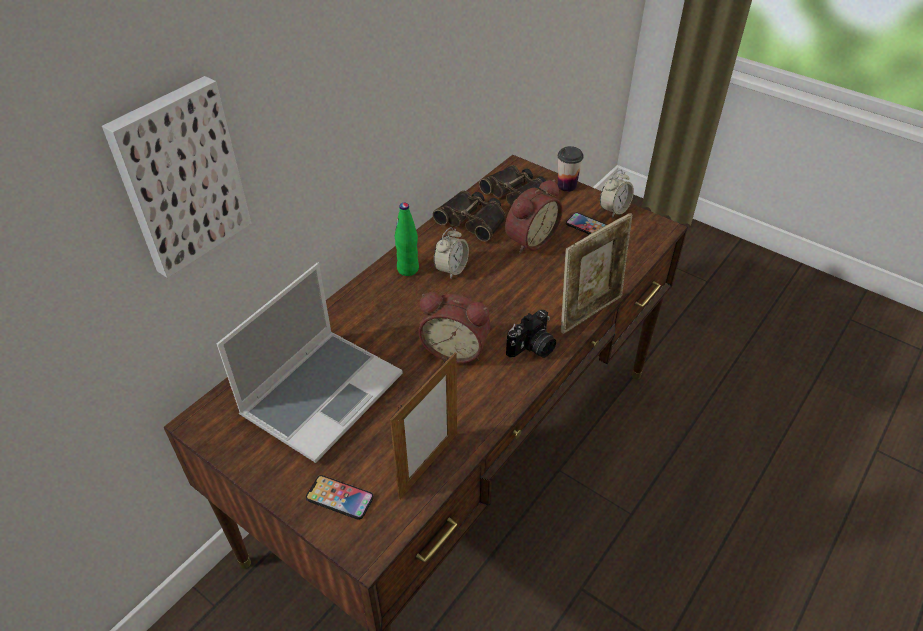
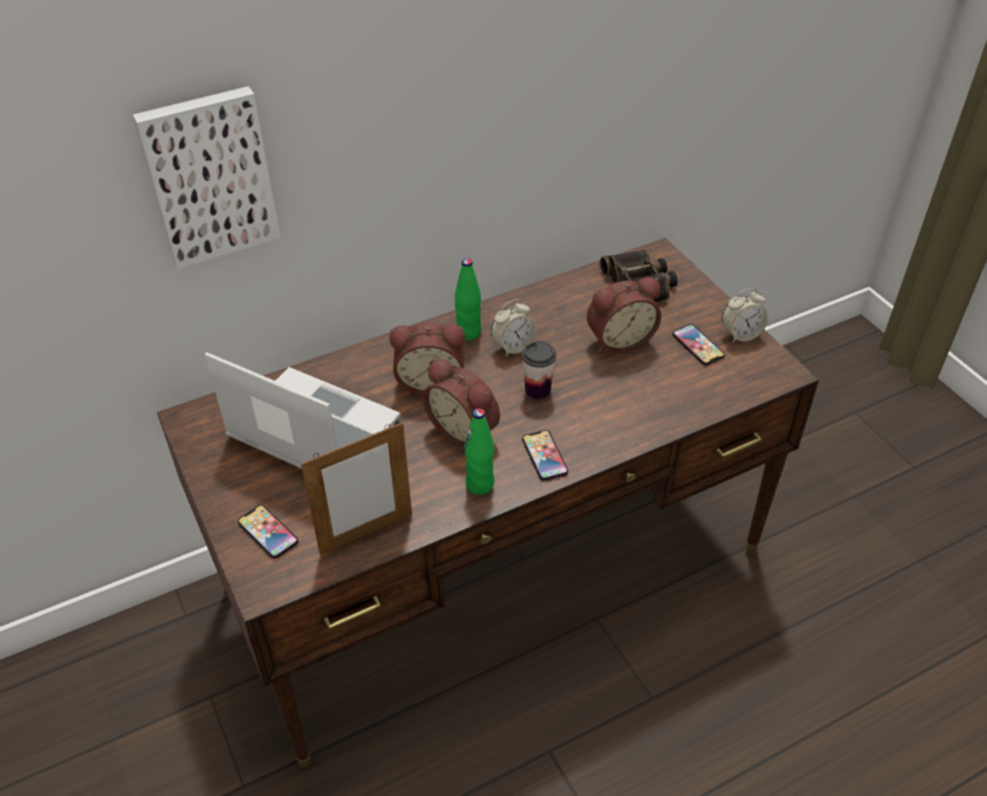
camera: 25 degrees right, 0 degrees up
(322, 393) = (310, 430): laptop -> laptop turned 120 degrees counterclockwise
(401, 318) = (430, 381): none -> alarm clock
(473, 220) = (571, 300): binoculars -> none
(496, 389) = (480, 484): none -> green bottle
(532, 348) = (544, 456): camera -> phone
(566, 186) = (703, 291): cup -> cup (537, 390)
(589, 311) = (633, 438): picture frame -> none

